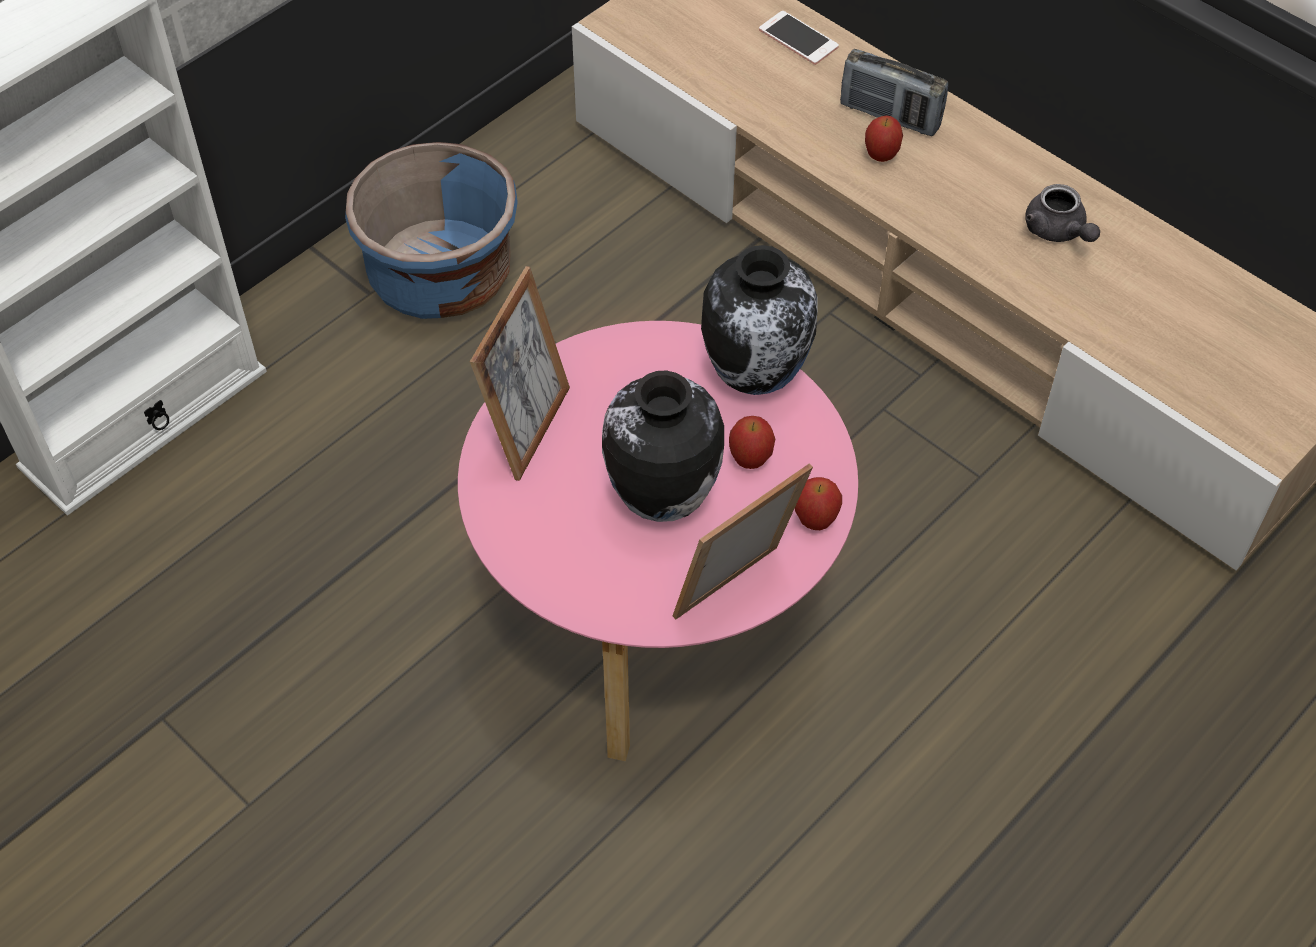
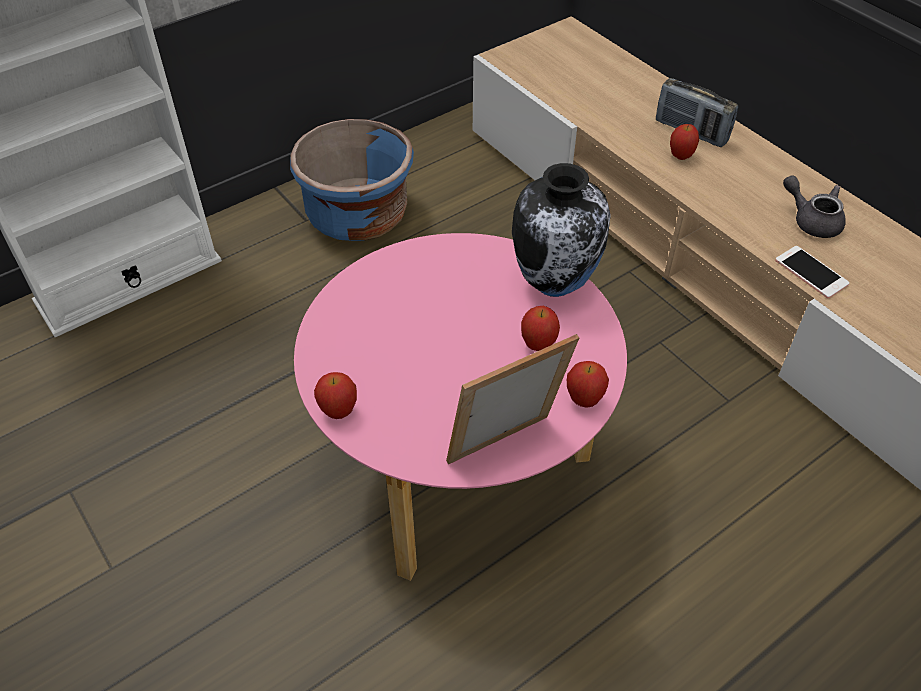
camera: 10 degrees right, 5 degrees down
(527, 428) = (364, 298): picture frame -> none
(534, 575) = (338, 411): none -> apple
(660, 500) = (457, 366): vase -> none
(798, 38) = (631, 78): phone -> phone (811, 272)
(1057, 231) = (811, 220): grey teapot -> grey teapot turned 150 degrees clockwise

